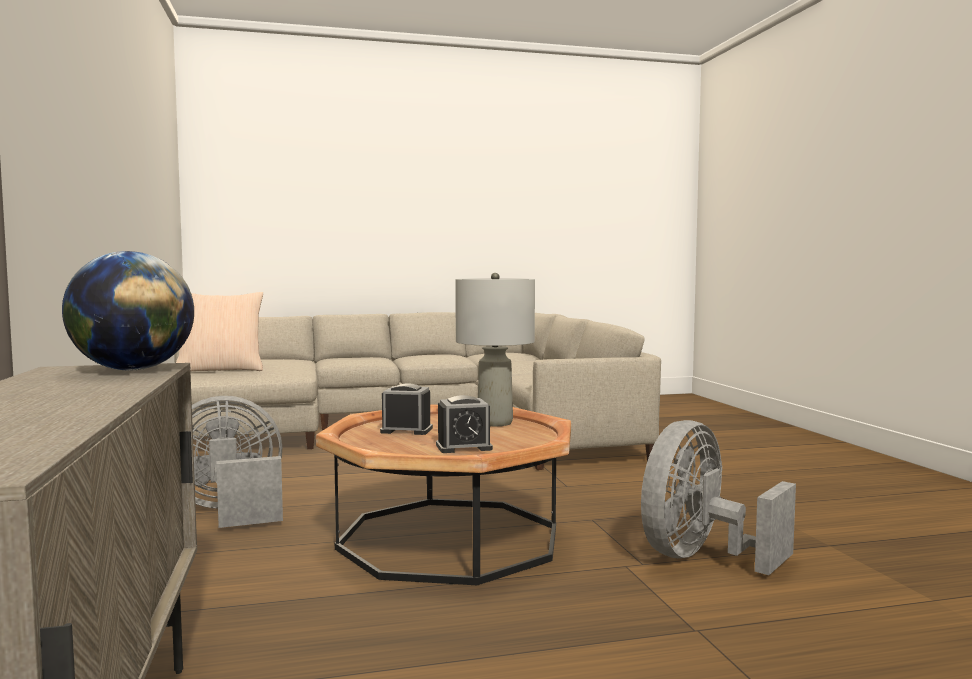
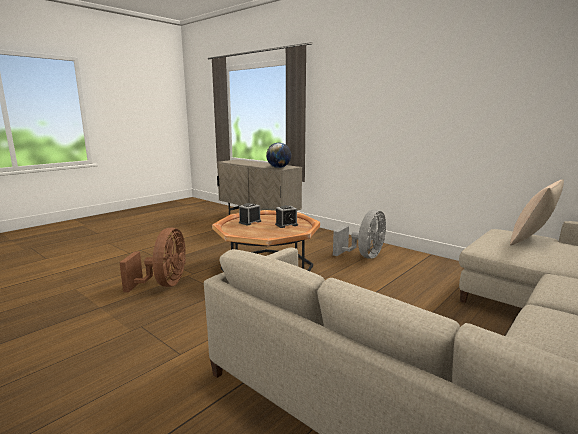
camera: 145 degrees right, 10 degrees up
(495, 423) = (262, 235): grey table lamp -> none
(701, 557) = (164, 284): grey fan -> brown fan

